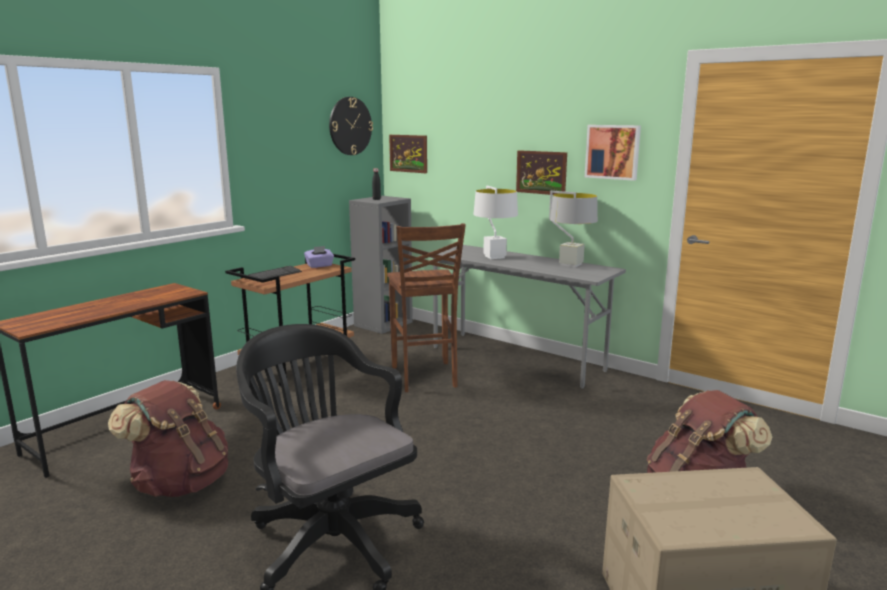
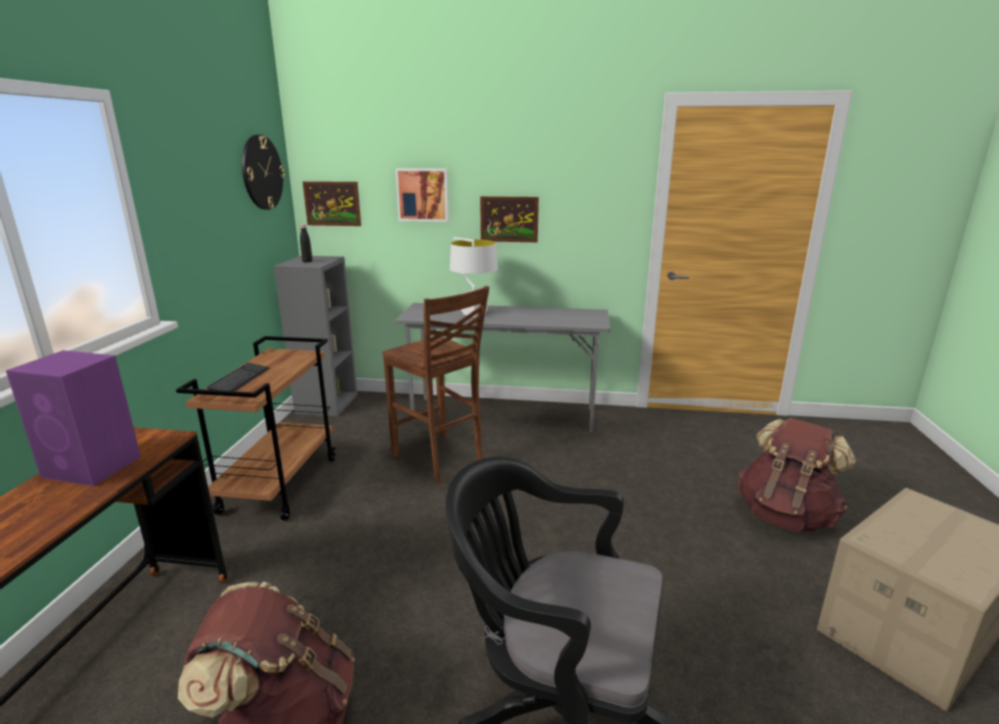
camera: 30 degrees left, 5 degrees up
(140, 297) = (94, 467): none -> purple speaker
(319, 266) = (281, 355): purple tissue box -> none
(570, 264) = (556, 312): grey table lamp -> none
(613, 152) = (589, 195): picture -> picture (423, 194)

